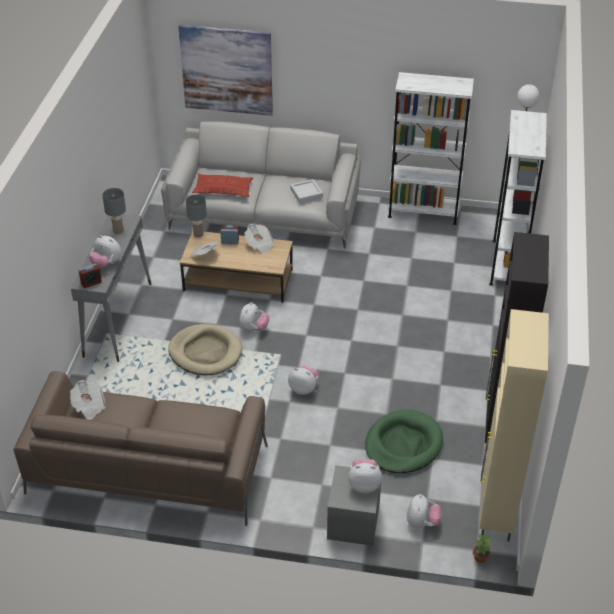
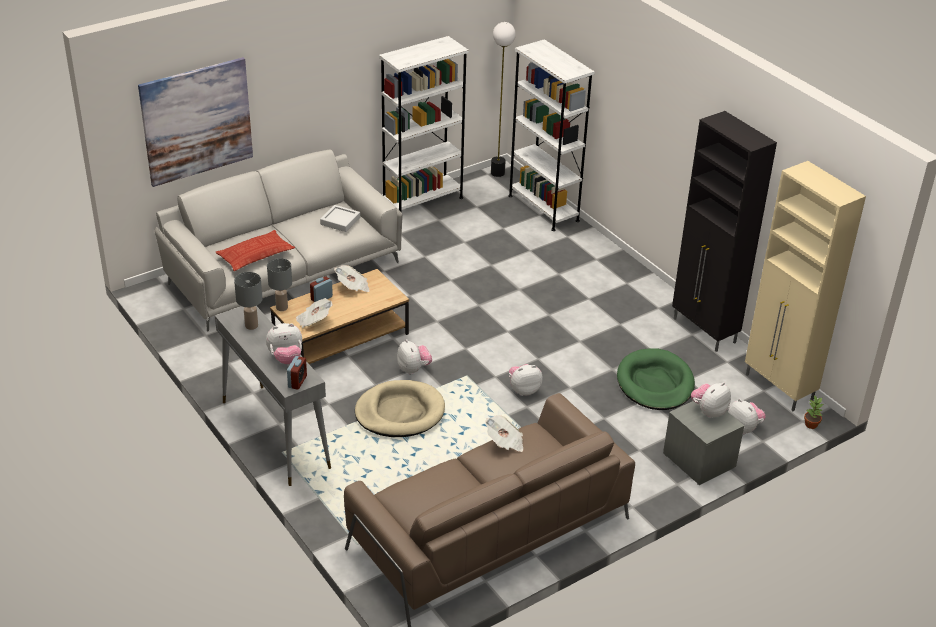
camera: 45 degrees left, 5 degrees down
(89, 406) = (414, 497): newspaper -> newspaper (505, 442)

